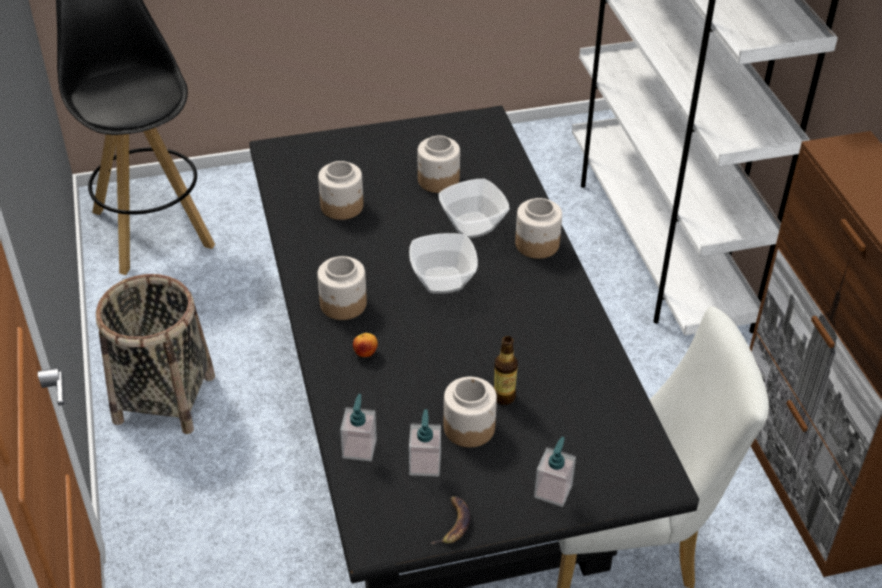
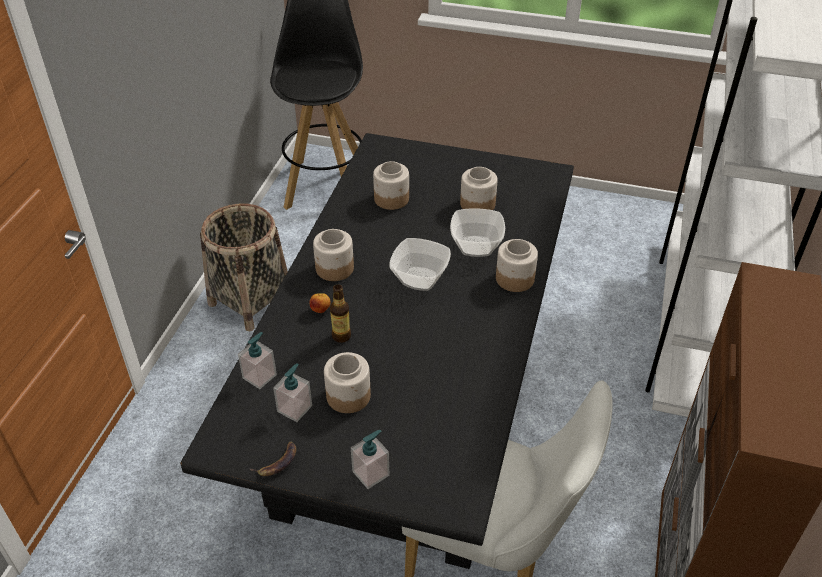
camera: 30 degrees right, 0 degrees up
(504, 397) = (393, 384): bottle -> bottle (341, 336)

